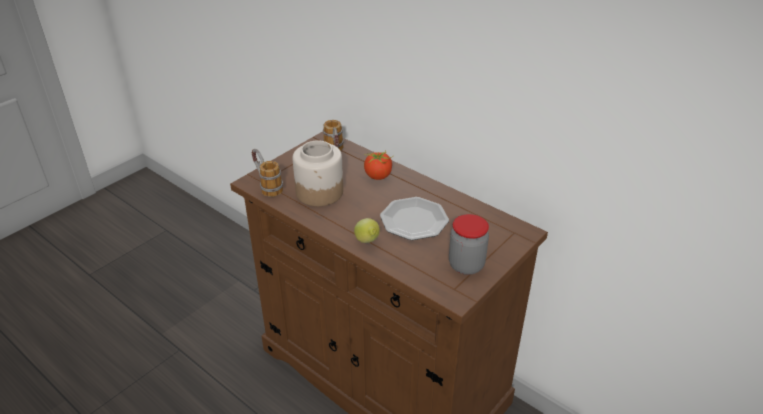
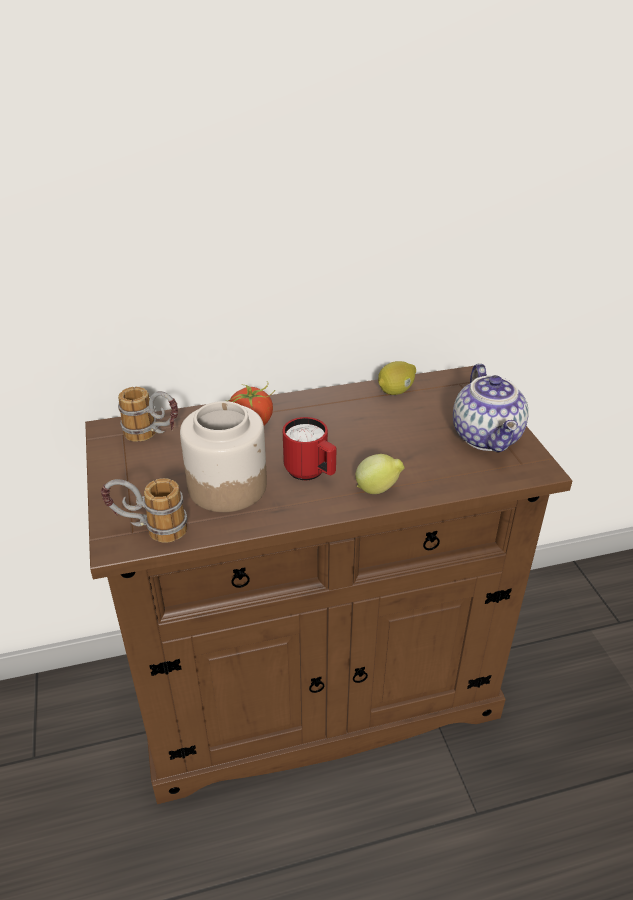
camera: 55 degrees left, 0 degrees up
(357, 213) = (311, 473): none -> red mug
(413, 221) = (372, 437): plate -> none
(466, 265) = (488, 437): jar -> teapot
(472, 211) = (396, 391): none -> lemon

